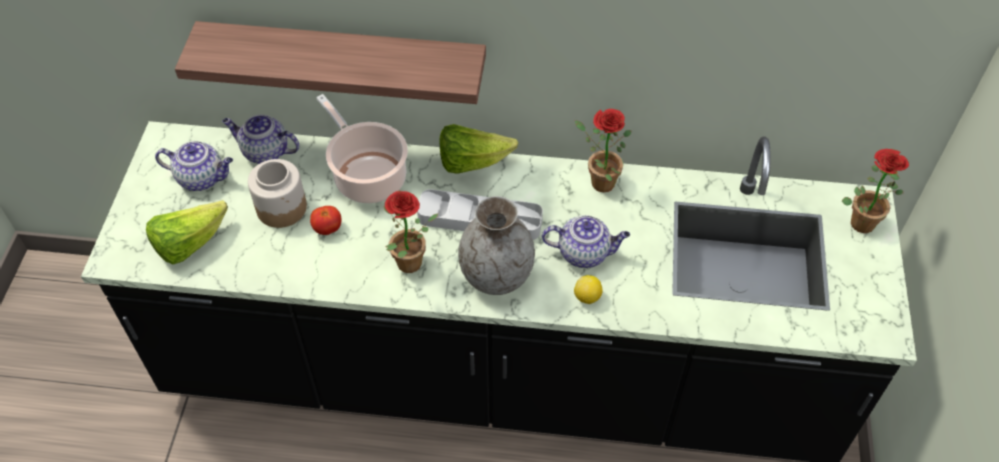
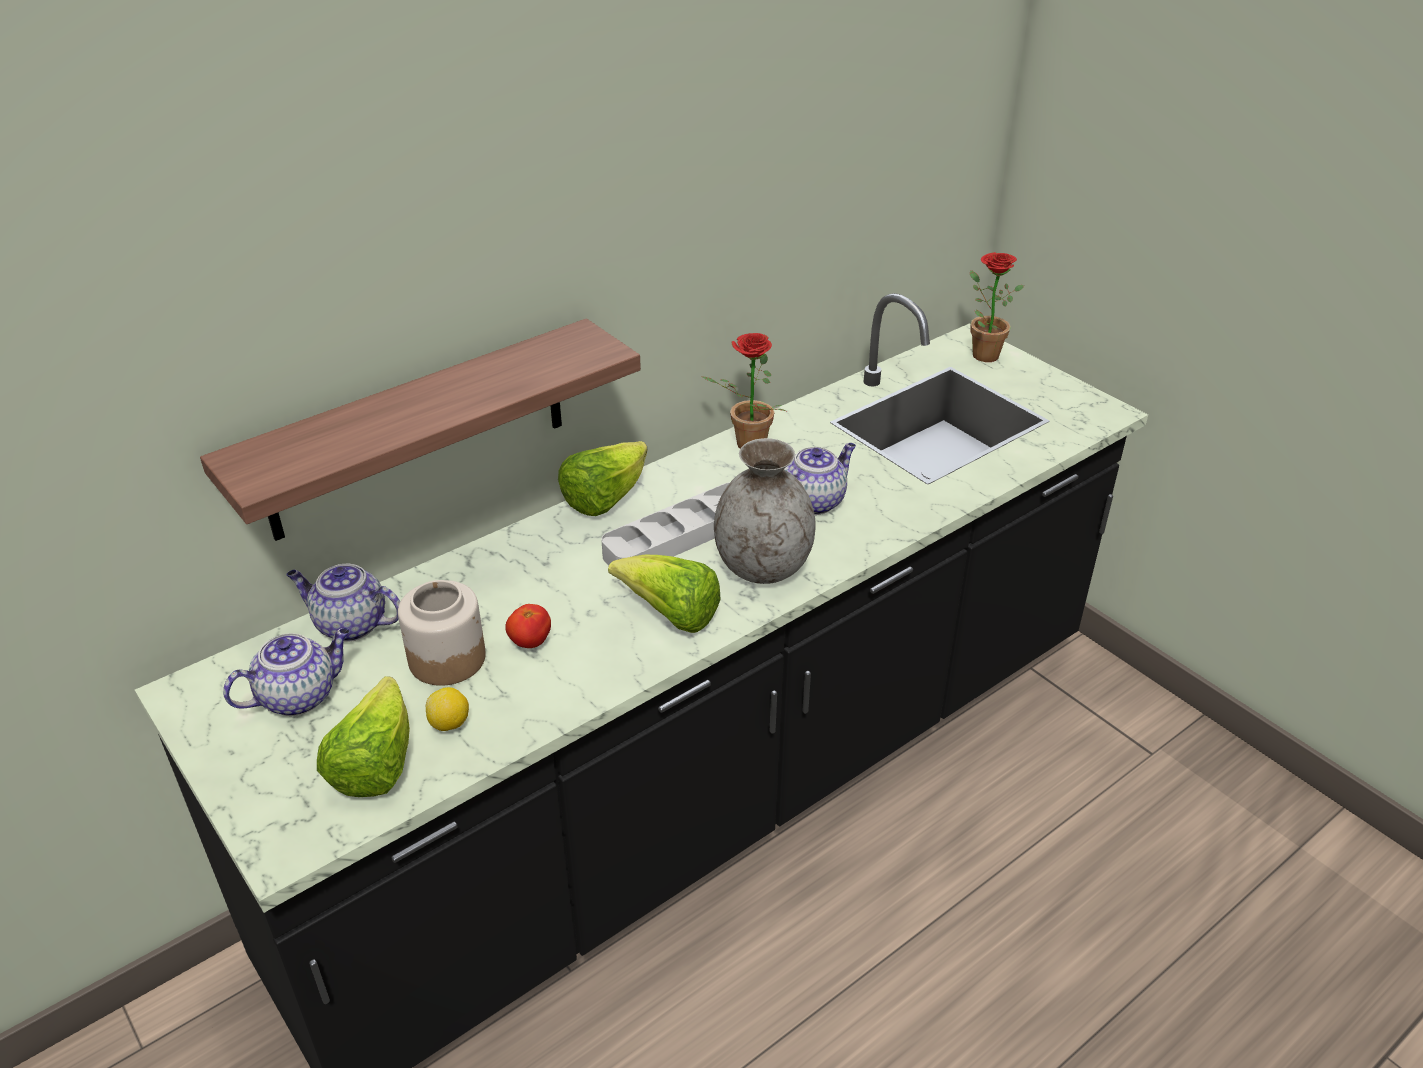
camera: 45 degrees left, 15 degrees down
(264, 152) = (349, 625): teapot -> teapot turned 45 degrees clockwise
(367, 176) = (508, 572): cooking pot -> none
(411, 267) = (670, 615): potted plant -> lettuce
(587, 297) = (865, 530): lemon -> lemon (450, 724)

